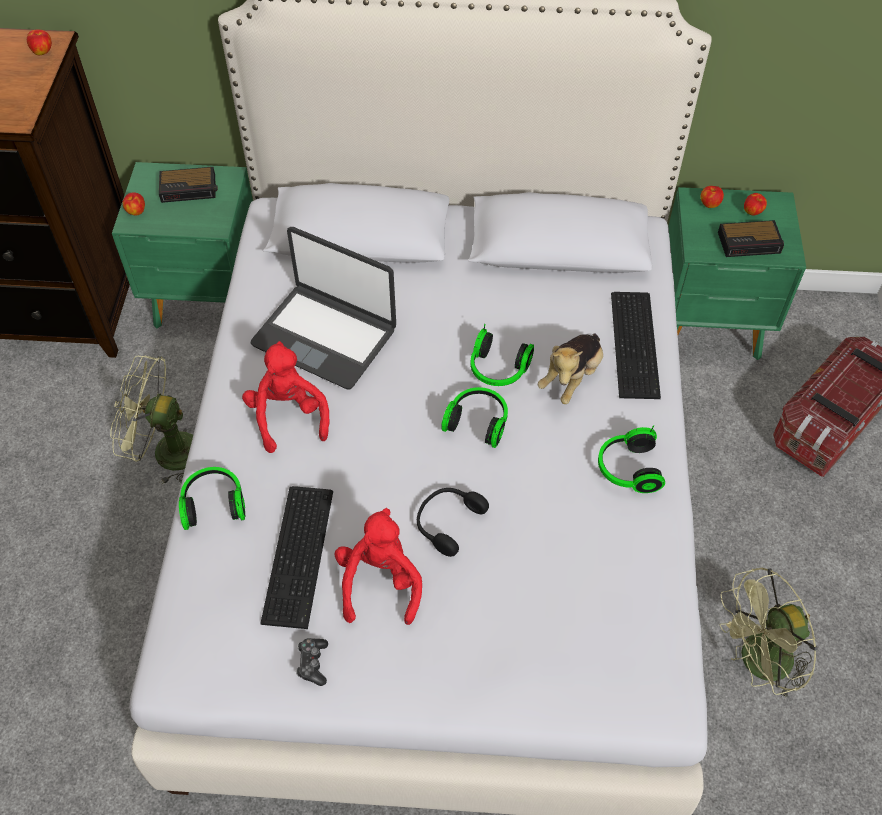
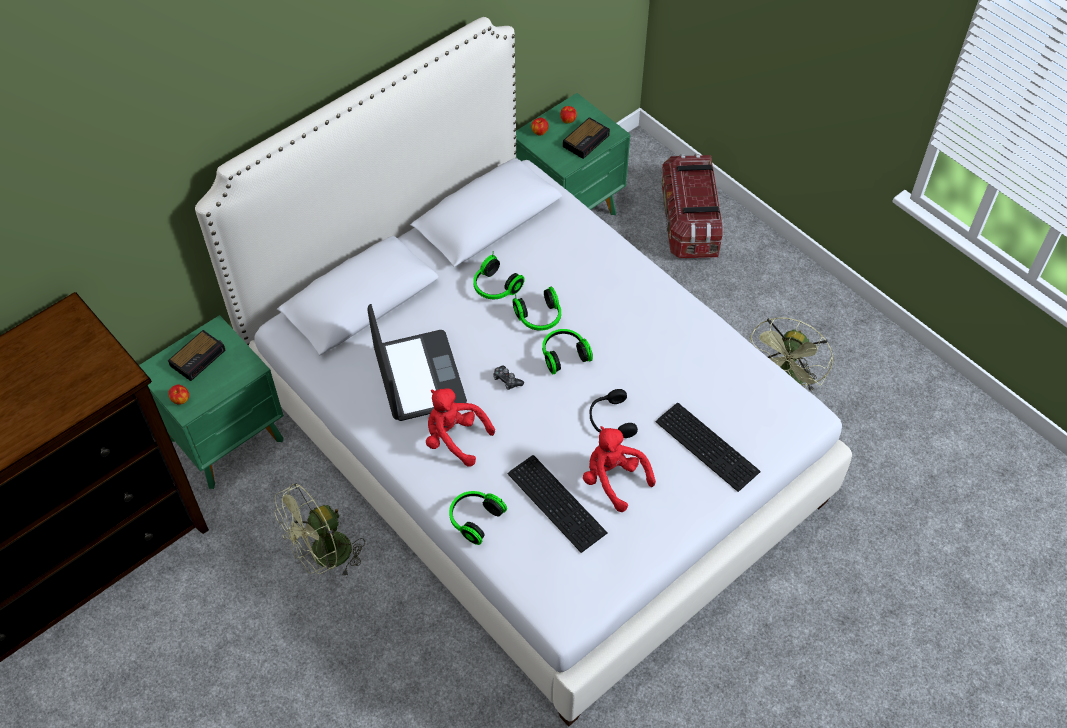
camera: 45 degrees left, 0 degrees up
(43, 51) = (73, 321): apple -> none
(312, 663) = (629, 547): game controller -> game controller (507, 380)
(325, 336) = (418, 377): laptop -> laptop turned 90 degrees counterclockwise
(571, 377) = (583, 291): plush toy -> none
(627, 469) = (666, 317): headphones -> headphones (495, 288)
(637, 343) = (596, 244): keyboard -> keyboard (707, 444)

